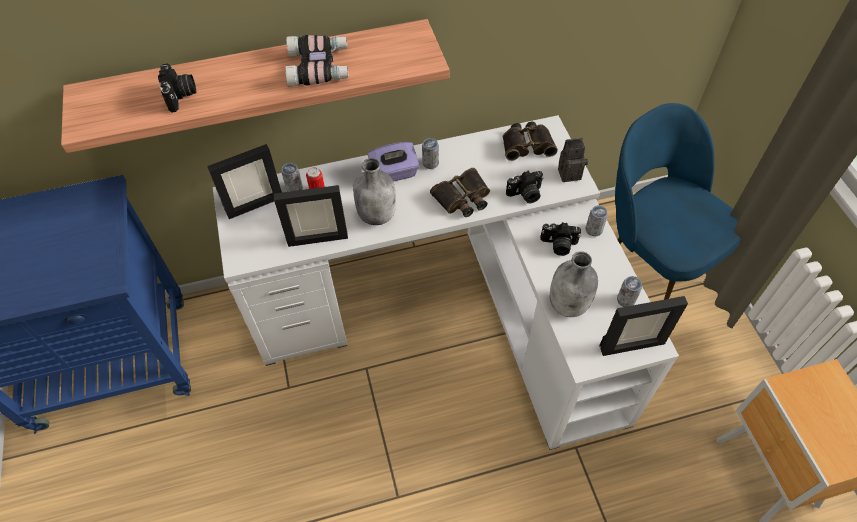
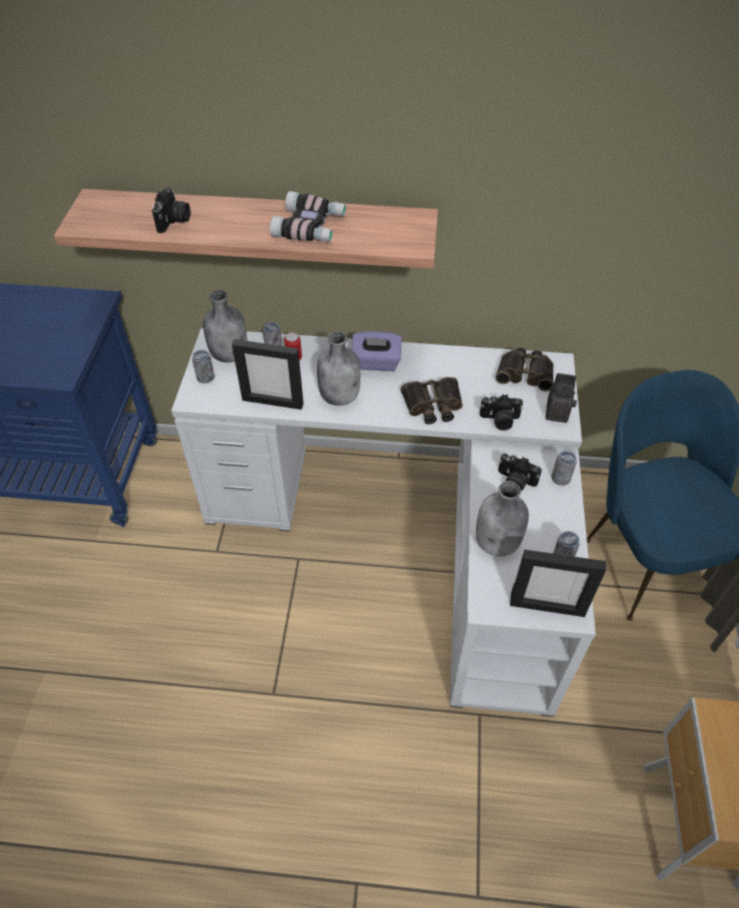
camera: 20 degrees right, 5 degrees down
(254, 205) = (230, 354): picture frame -> grey bottle
(430, 163) = (416, 363): can -> can (205, 377)

